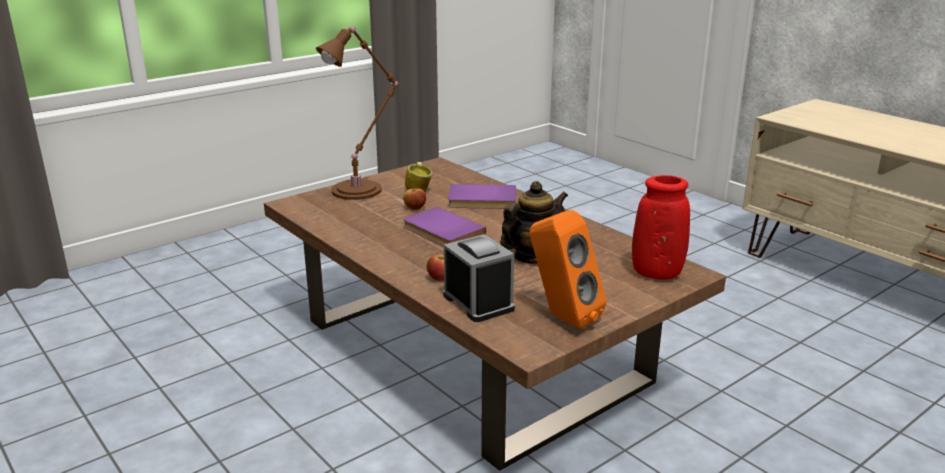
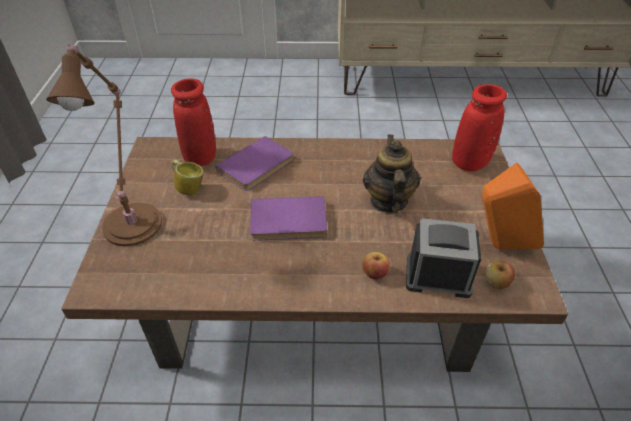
camera: 50 degrees left, 20 degrees up
(415, 208) = (222, 210): apple -> apple (496, 283)
(456, 181) = (200, 157): none -> red vase

